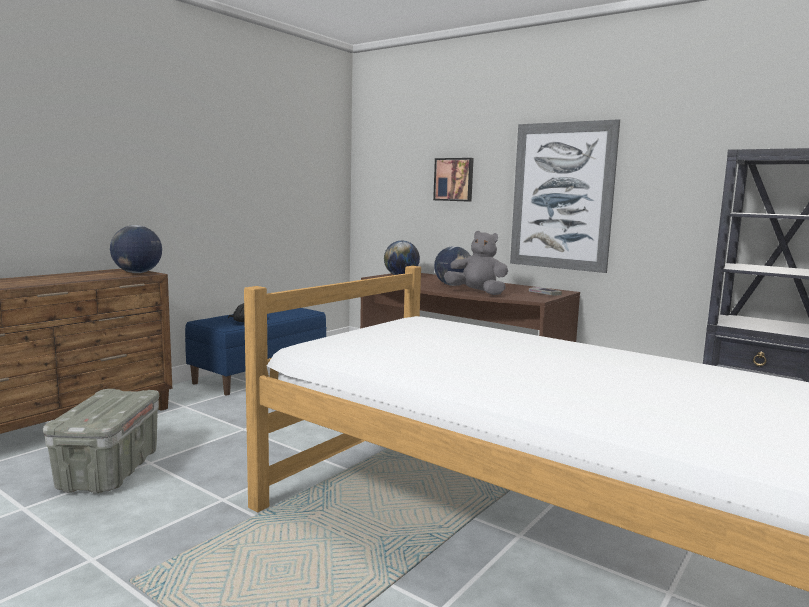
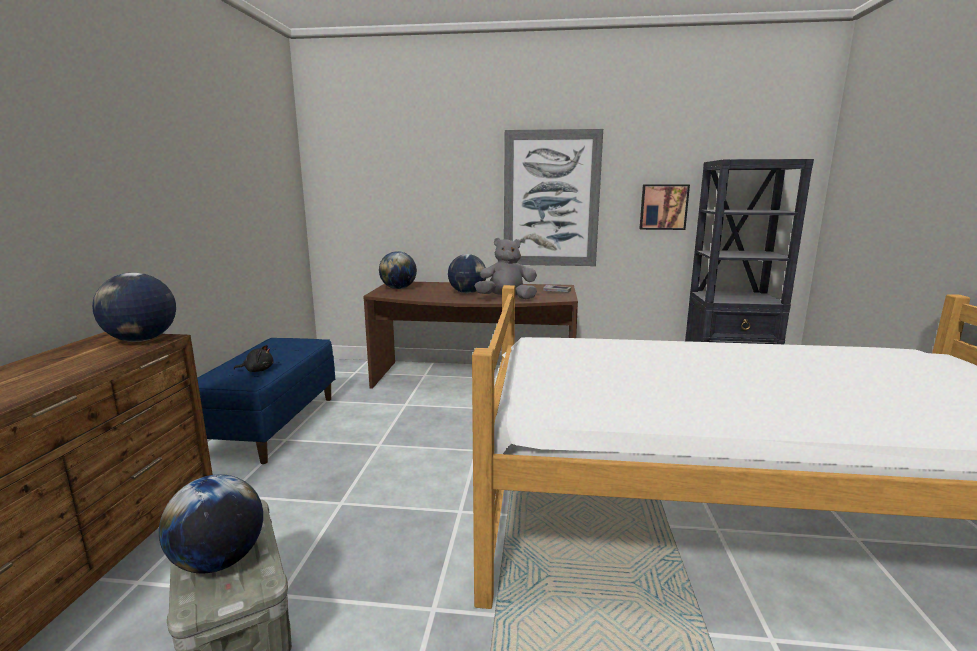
camera: 30 degrees left, 5 degrees up
(96, 409) = (219, 561): none -> globe
(454, 179) = (436, 185): picture -> picture (663, 207)

